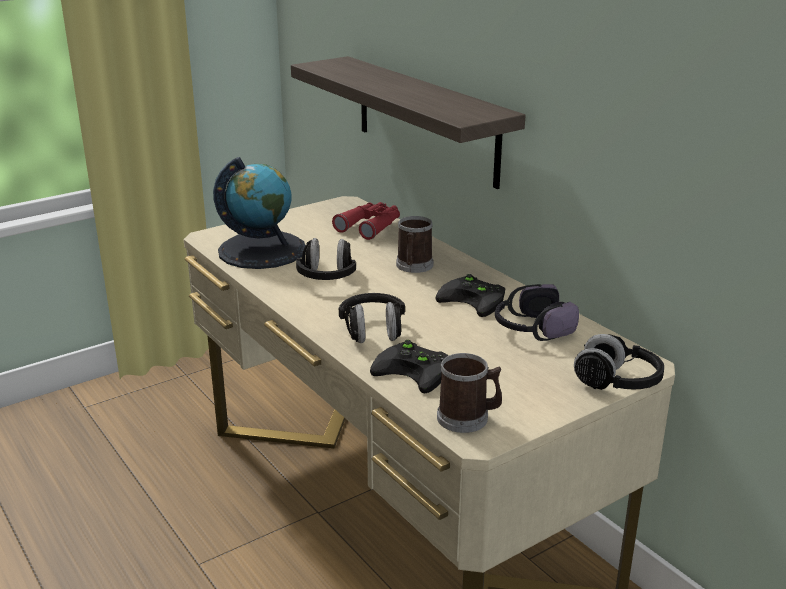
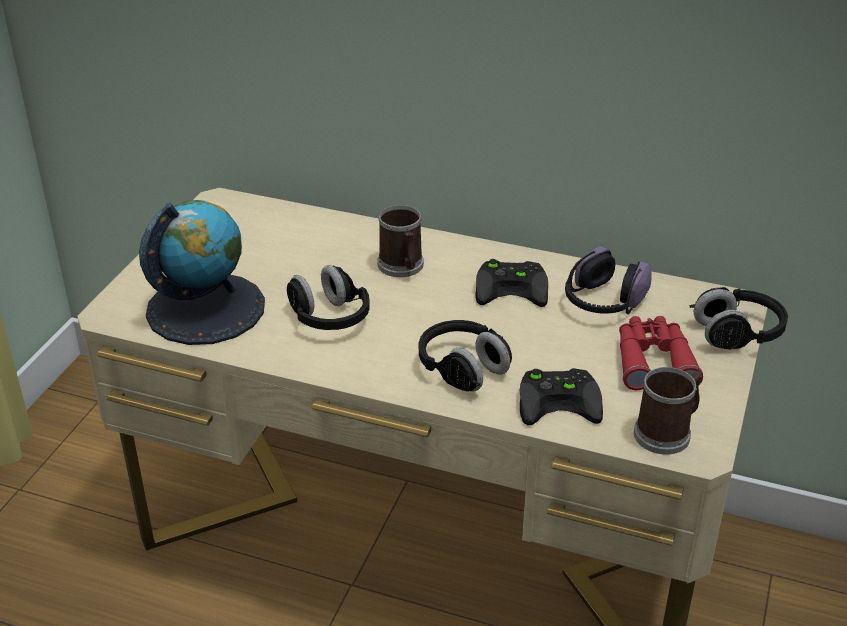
camera: 35 degrees left, 10 degrees up
(370, 226) = (289, 227): red binoculars -> red binoculars (653, 360)
(426, 120) = (339, 80): shelf -> none

